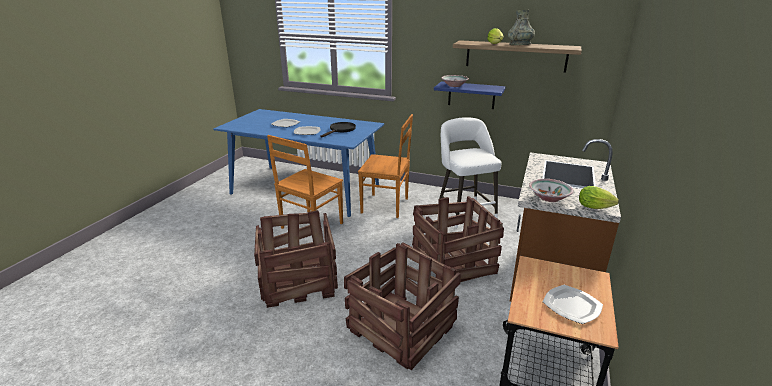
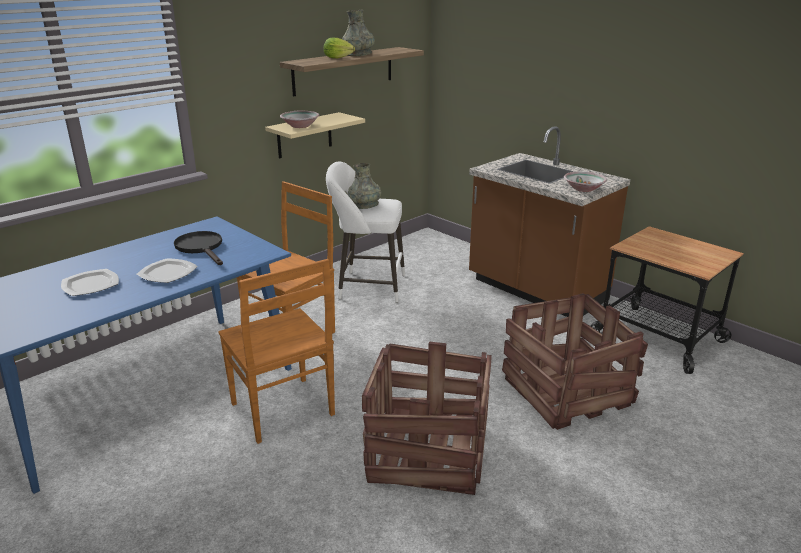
camera: 65 degrees left, 0 degrees up
(453, 263) = (468, 326): crate -> none
(468, 152) = (365, 205): none -> grey vase
(471, 95) = (304, 135): blue shelf -> beige shelf
(572, 306) = (692, 251): plate -> none
(596, 208) = (611, 181): lettuce -> none

